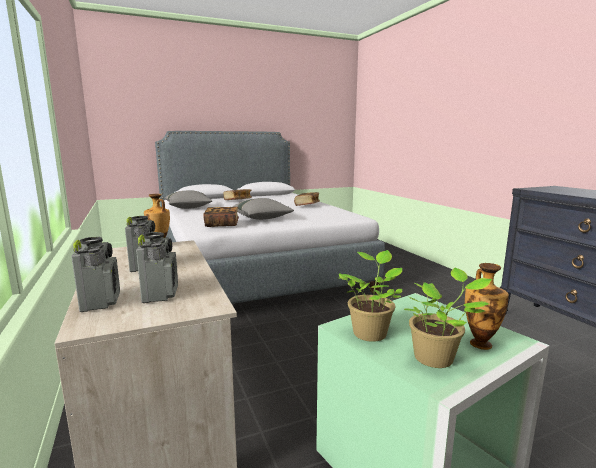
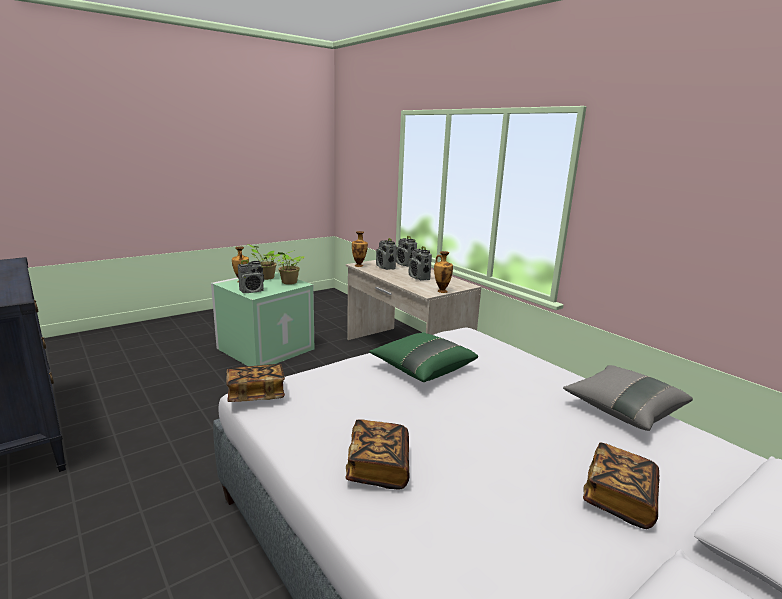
camera: 165 degrees right, 5 degrees up
(210, 303) = (359, 265): none -> vase
(222, 224) = (455, 342): book -> book (256, 395)
(262, 219) = (422, 369): grey pillow -> green pillow
(431, 311) = (252, 291): none -> radio

